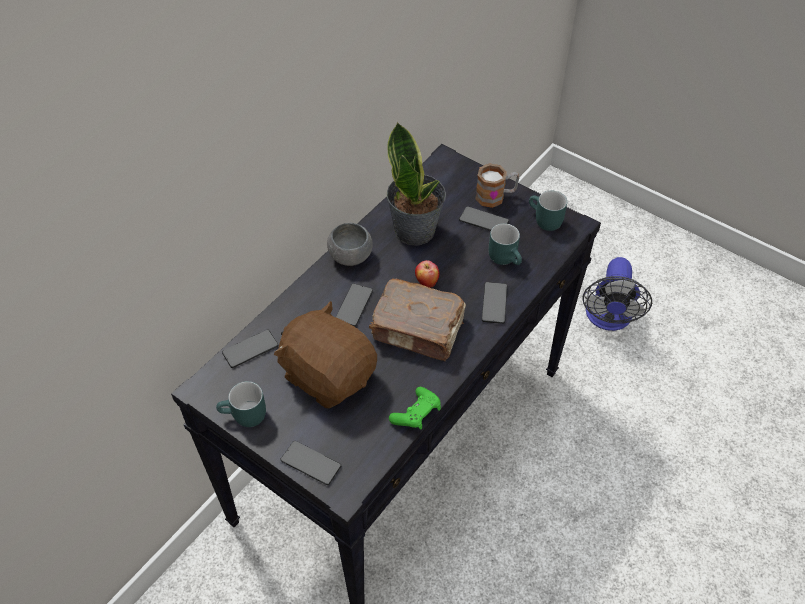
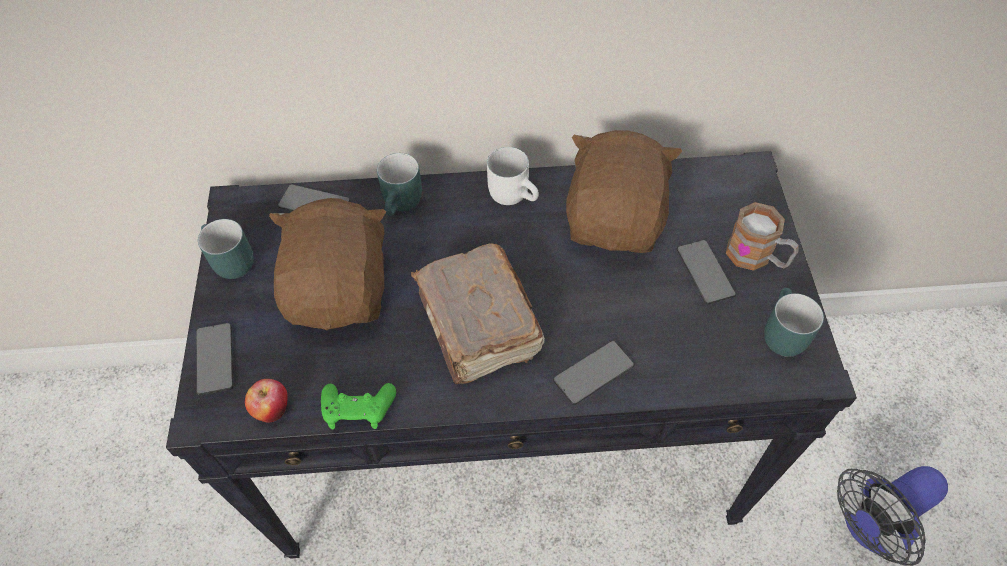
camera: 50 degrees right, 5 degrees up
(351, 257) = (515, 193): grey bowl -> white mug
(354, 305) = (452, 244): phone -> none
(415, 230) = (615, 220): potted plant -> brown plush toy
(426, 283) = (552, 285): apple -> apple (272, 409)
(506, 258) = (676, 335): turquoise mug -> turquoise mug (403, 204)

